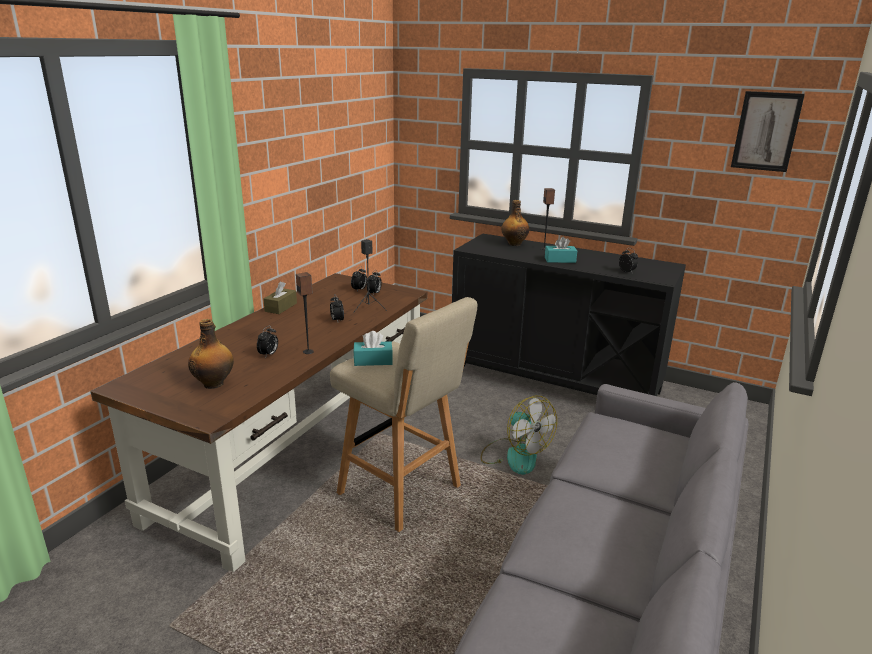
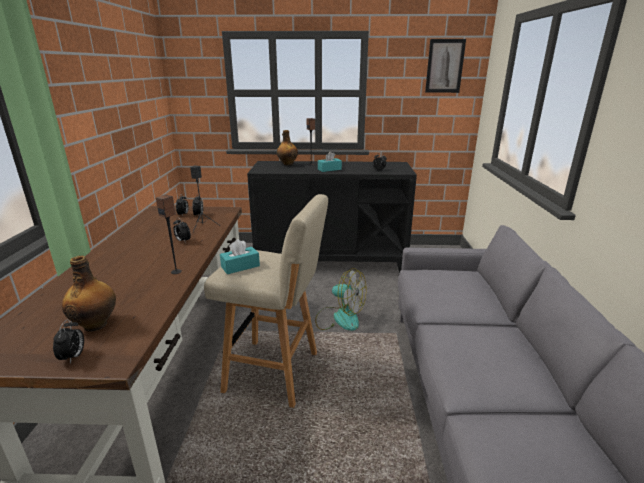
camera: 25 degrees left, 0 degrees up
(268, 355) = (138, 283): alarm clock -> alarm clock (73, 357)
(281, 307) = (119, 240): brown tissue box -> none

